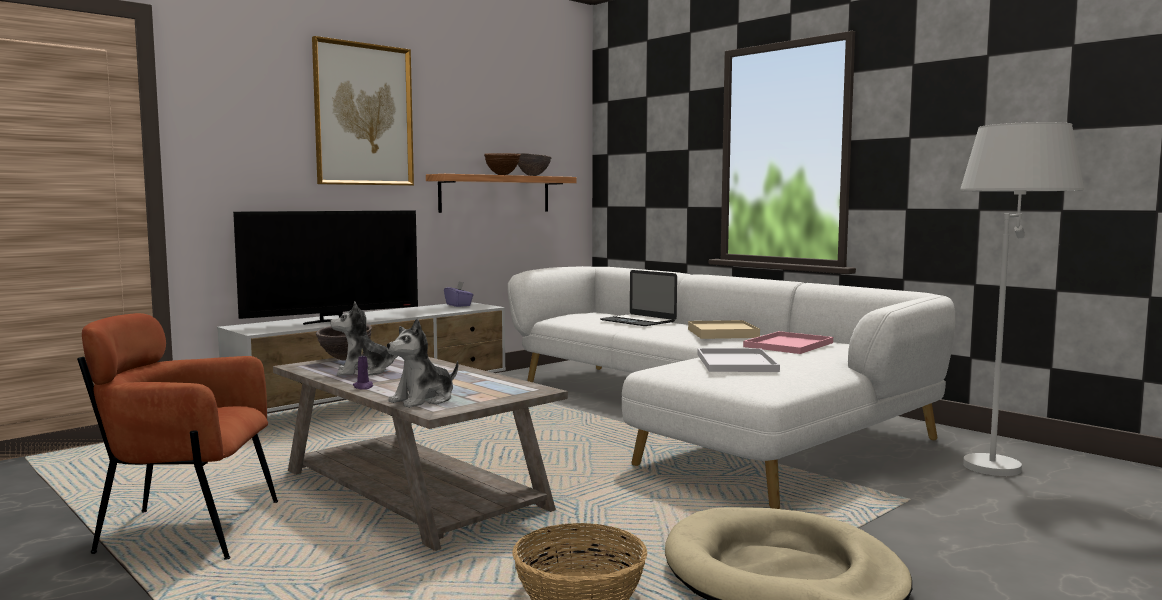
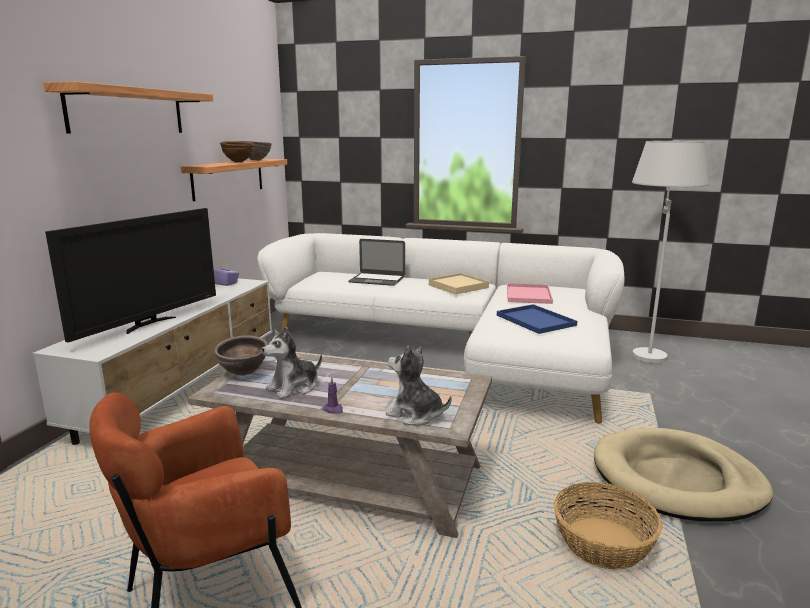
camera: 30 degrees left, 10 degrees up
(363, 115) = (128, 111): picture -> shelf
(423, 400) = (415, 415): plush toy -> plush toy turned 105 degrees clockwise
(737, 363) = (537, 320): white tray -> blue tray

